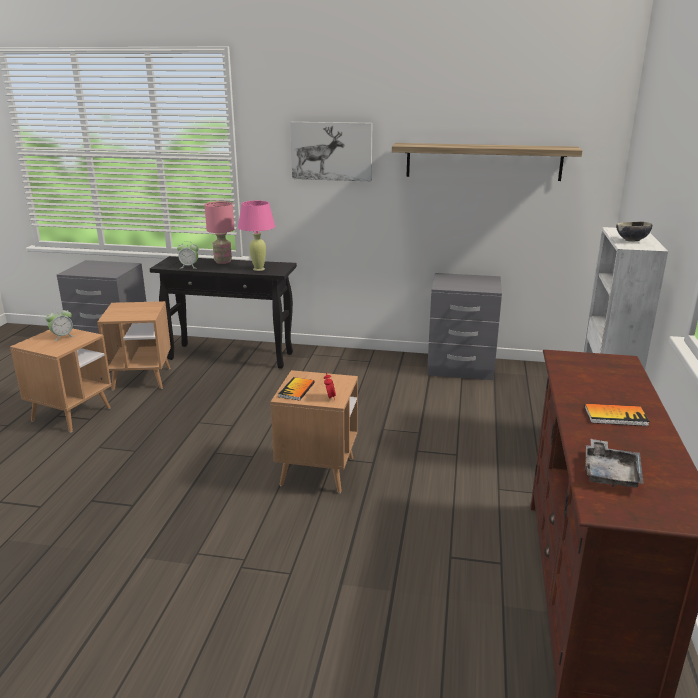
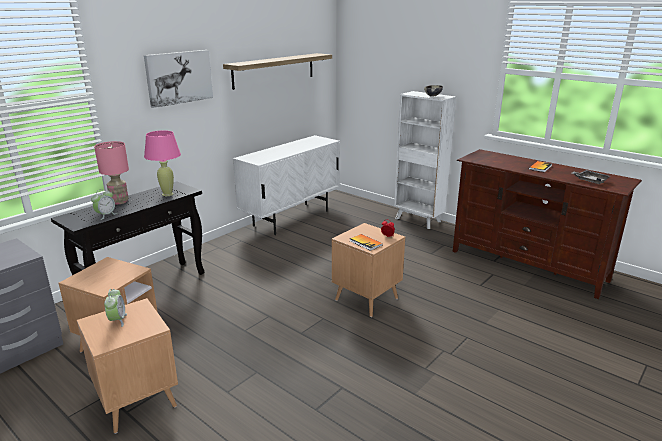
camera: 60 degrees left, 0 degrees up
(460, 368) = (291, 218): grey nightstand -> white cabinet

